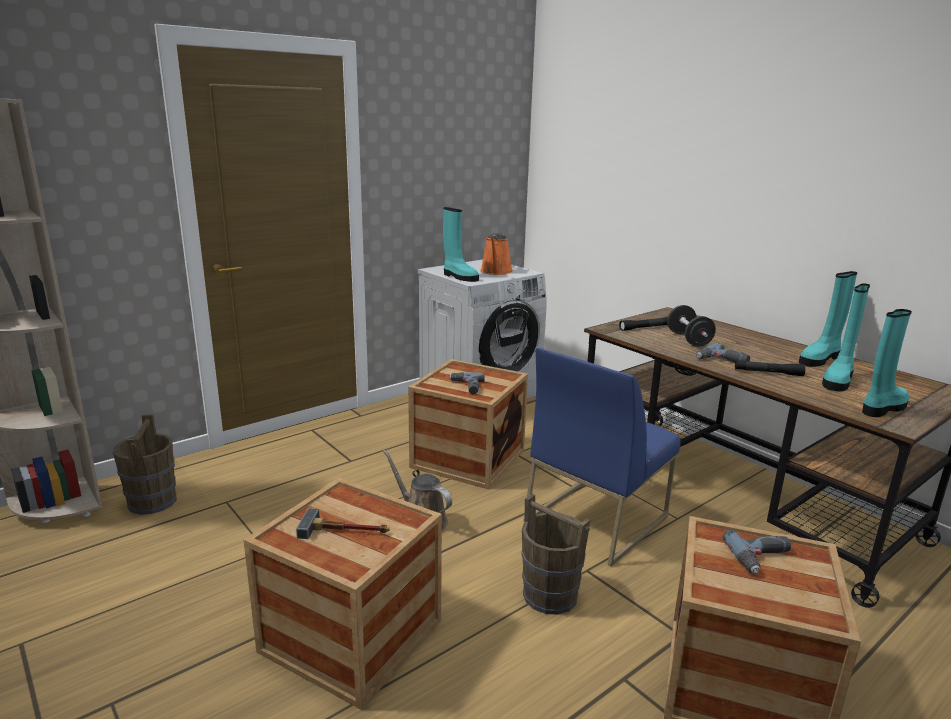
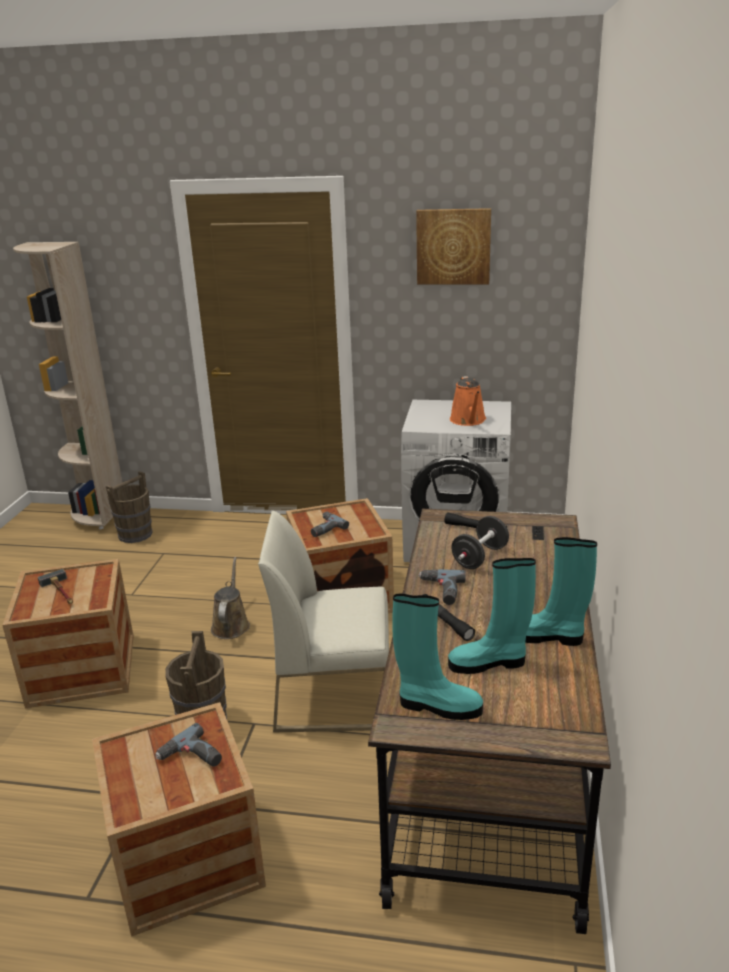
camera: 50 degrees right, 5 degrees up
(446, 118) = (453, 246): none -> picture
(459, 277) = (420, 418): turquoise boot -> none
(496, 272) = (468, 420): orange watering can -> orange watering can turned 60 degrees counterclockwise
(595, 518) = (334, 695): blue chair -> white chair

